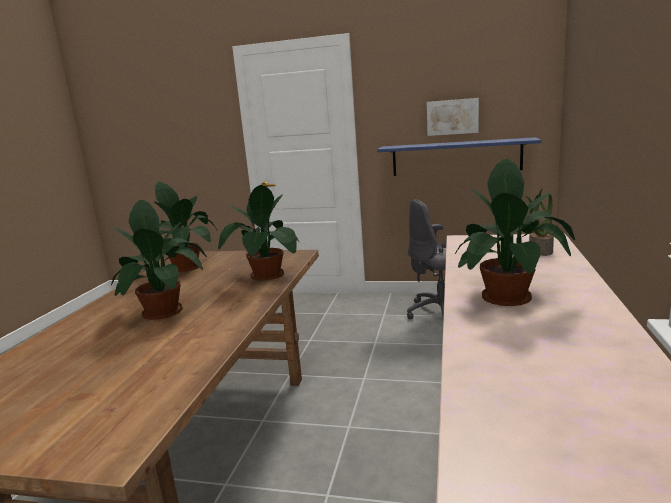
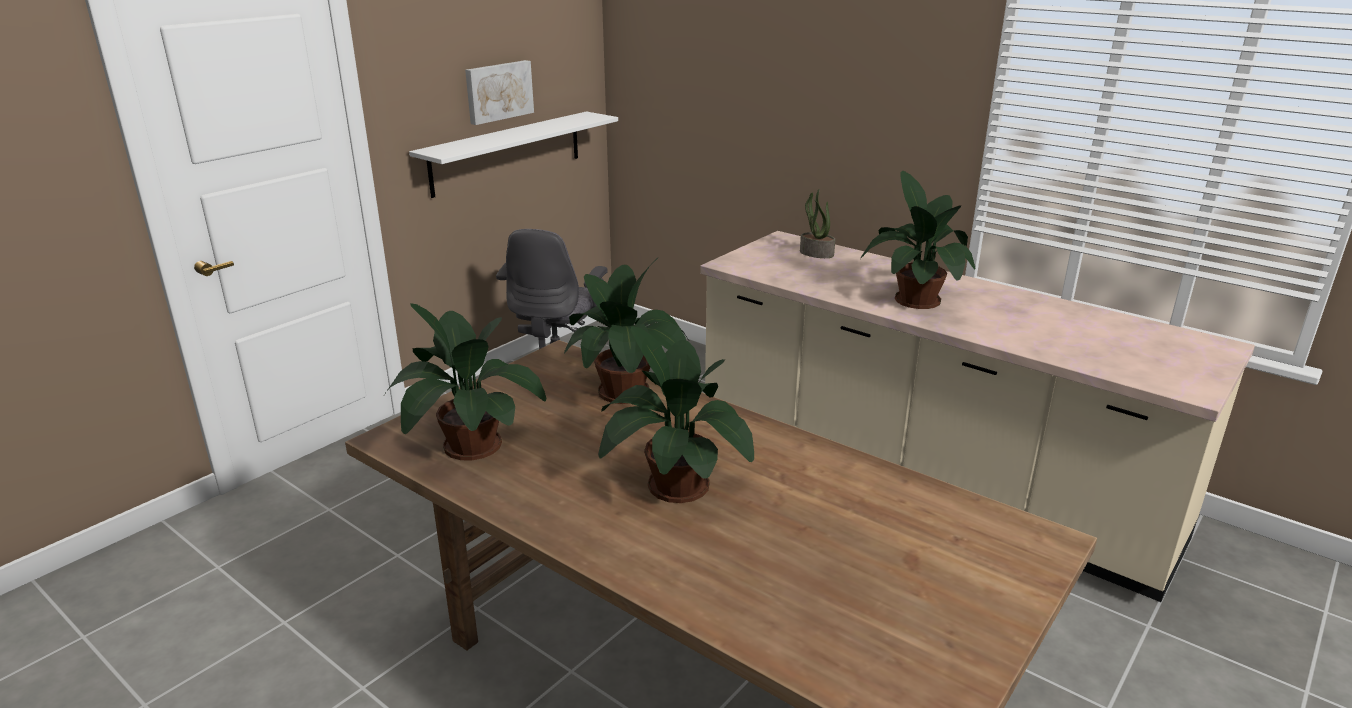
camera: 65 degrees left, 10 degrees up
(456, 157) = (507, 153): blue shelf -> white shelf

